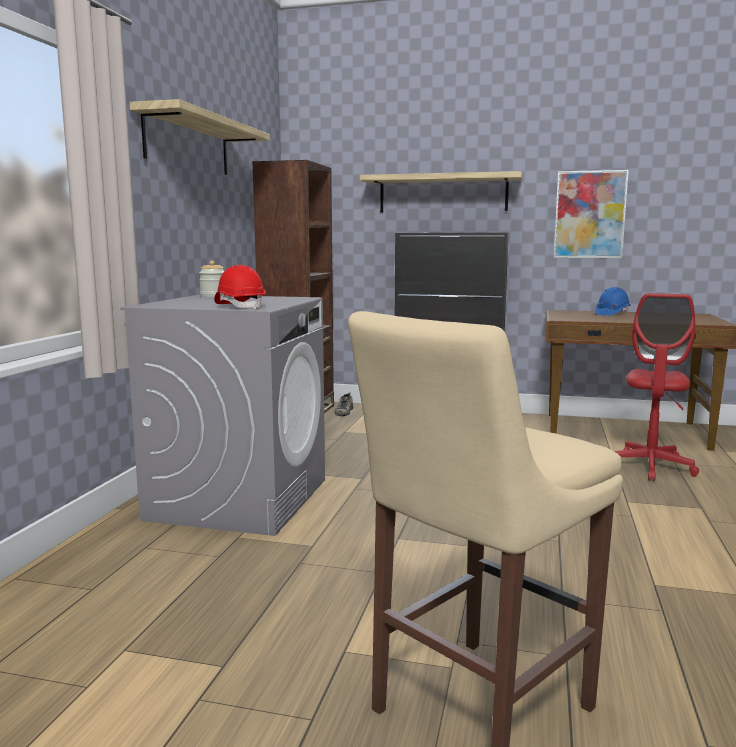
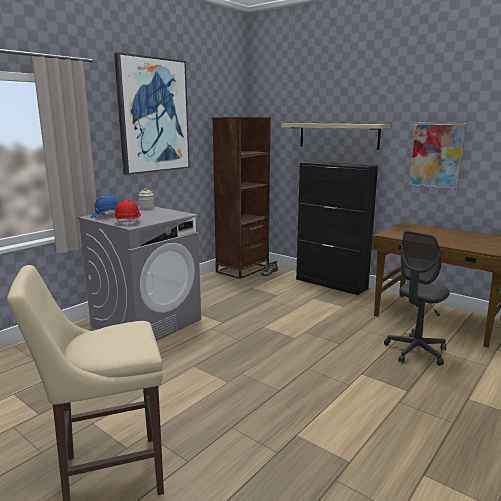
camera: 25 degrees right, 5 degrees up
(188, 144) = (153, 116): shelf -> picture
(611, 314) = (439, 232): blue hard hat -> blue hard hat (107, 216)
(650, 467) = (416, 351): red office chair -> grey office chair

